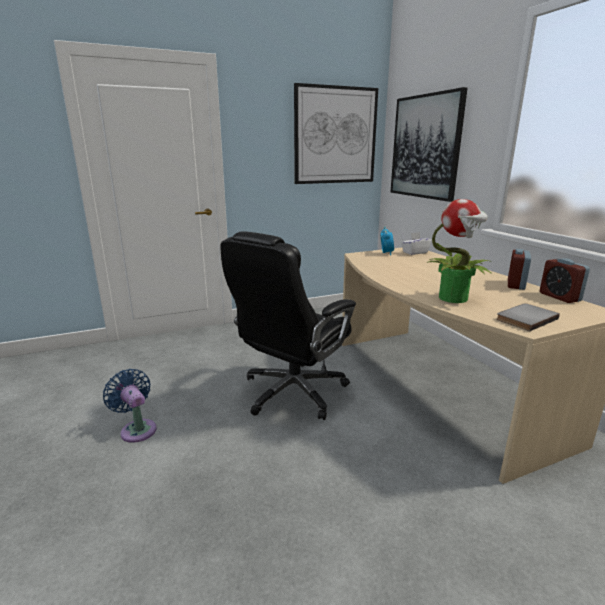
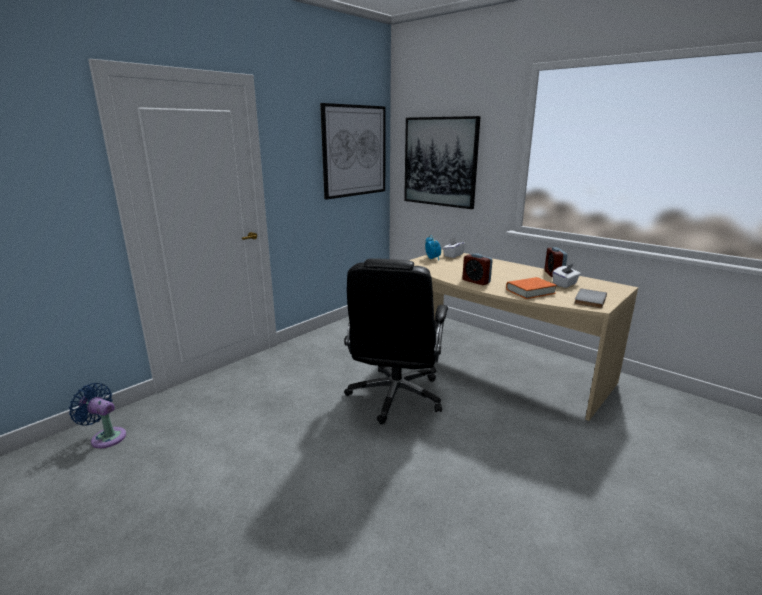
camera: 25 degrees left, 0 degrees up
(137, 429) = (287, 466): blue fan -> blue fan (106, 437)
(454, 298) = (530, 291): potted plant -> orange book
(515, 297) = (565, 284): none -> white tissue box
(559, 297) = (588, 280): alarm clock -> alarm clock (476, 281)

